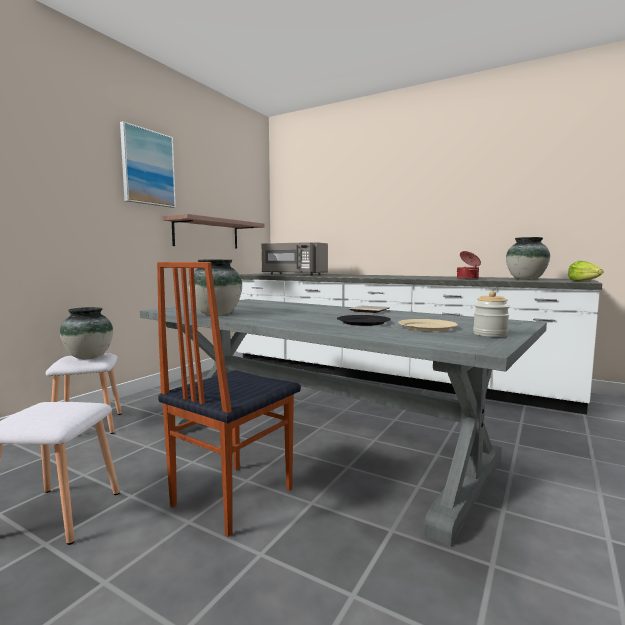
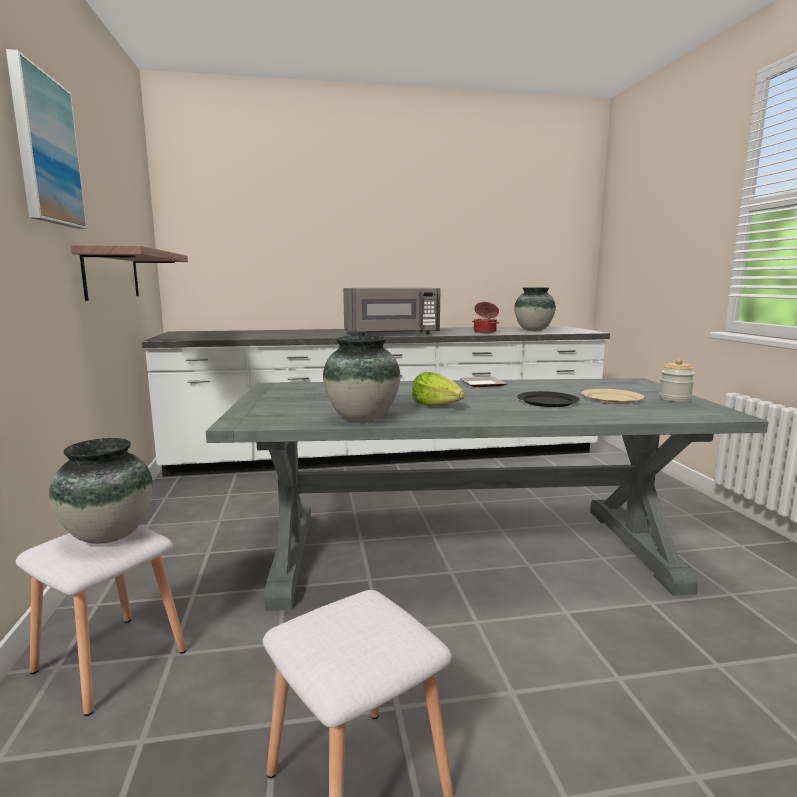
camera: 40 degrees left, 5 degrees up
(231, 497) = (497, 645): chair -> none
(293, 274) = (245, 335): grey microwave -> grey microwave (392, 334)
(585, 281) = (590, 331): lettuce -> lettuce (437, 406)

